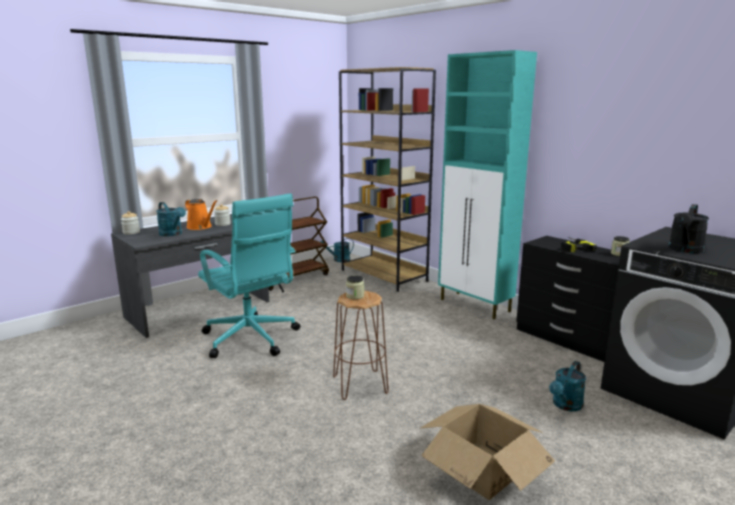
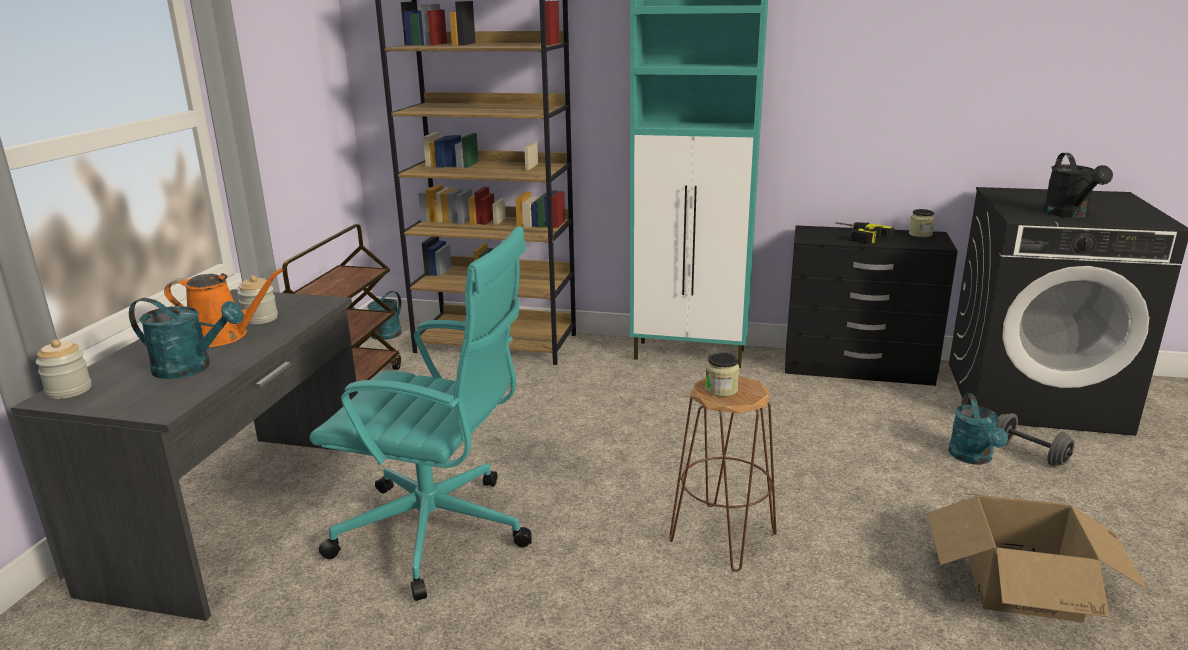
camera: 35 degrees left, 5 degrees up
(611, 418) = (1029, 454): none -> grey dumbbell

